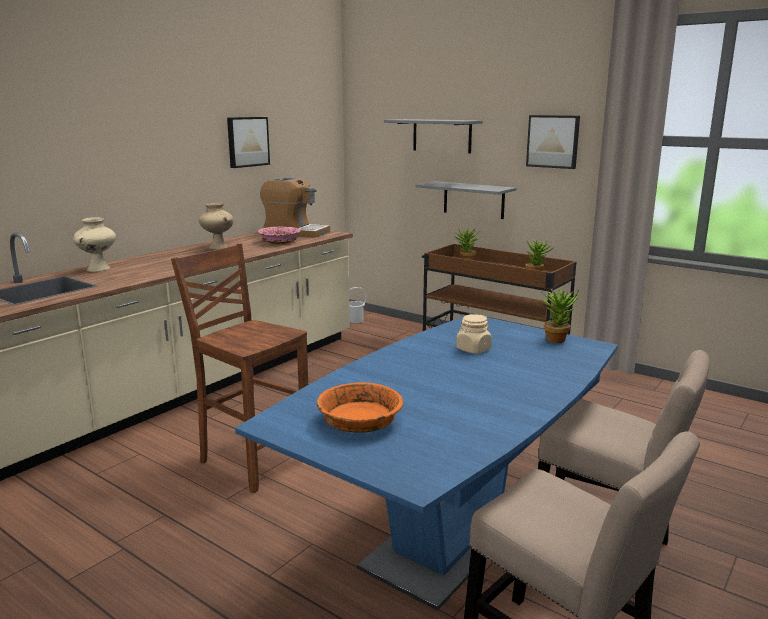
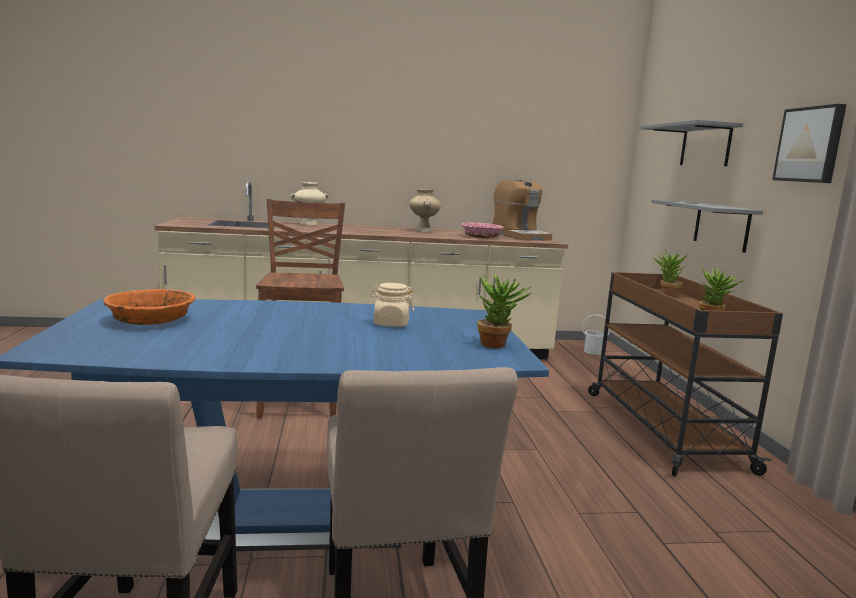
camera: 45 degrees right, 5 degrees down
(247, 141) = (497, 143): picture -> none

